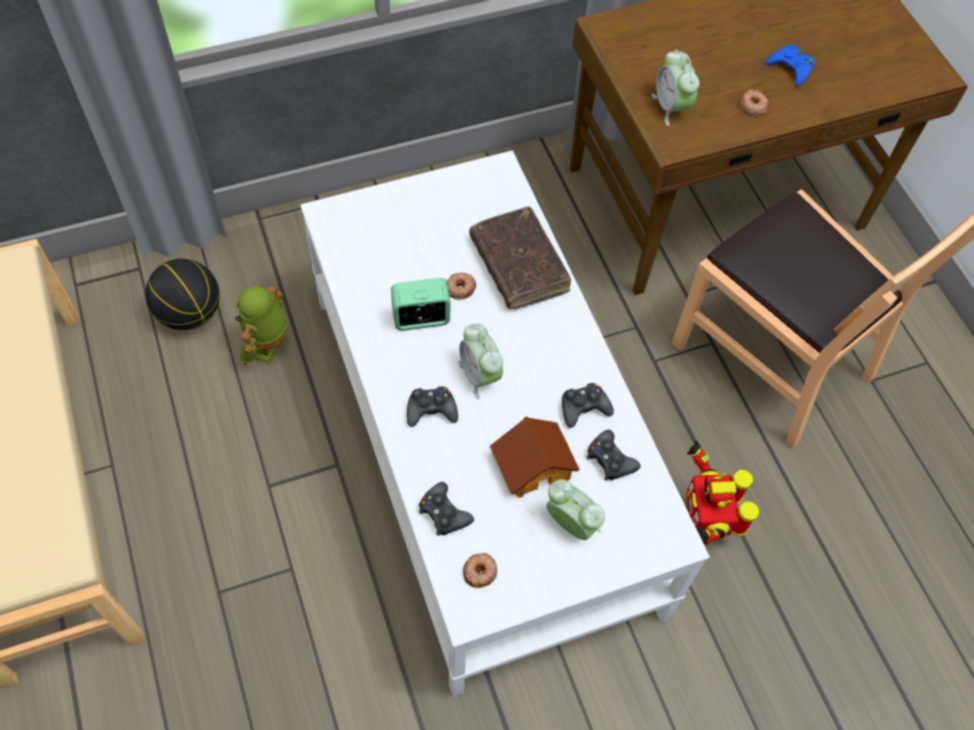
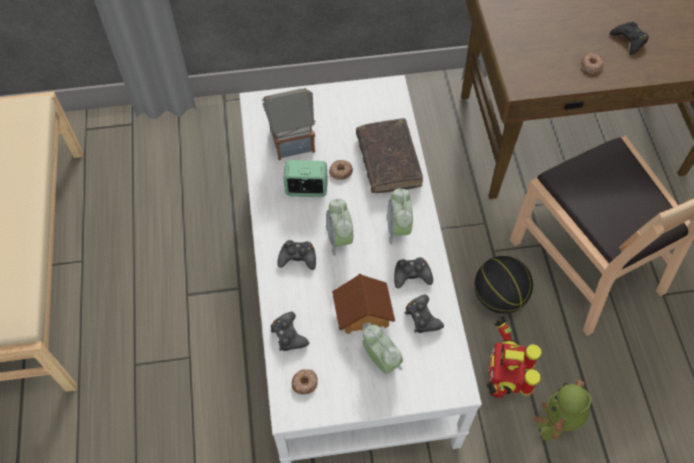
camera: 15 degrees right, 0 degrees up
(190, 313) = (160, 161): basketball -> basketball (499, 296)
(268, 347) = (209, 195): toy robot -> toy robot (557, 422)
(385, 259) = (291, 142): none -> toy house
(671, 107) = (526, 58): alarm clock -> alarm clock (398, 228)
(791, 68) = (629, 40): blue game controller -> black game controller

